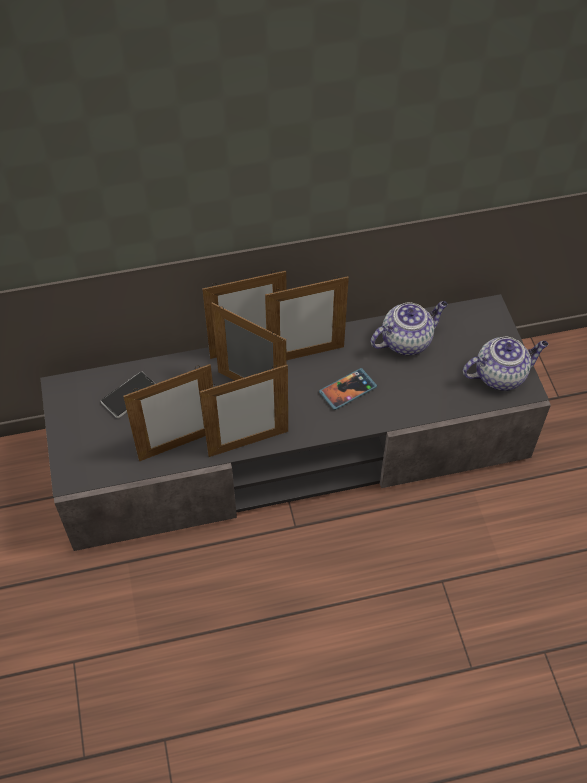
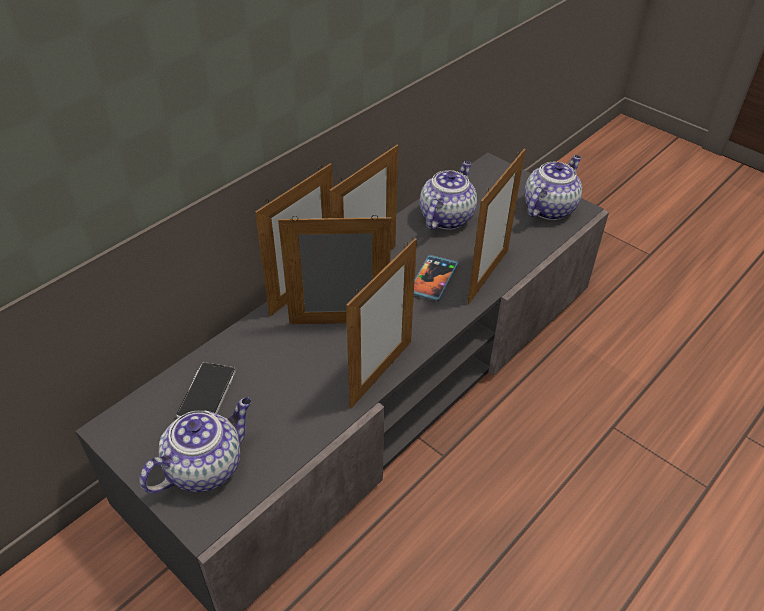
camera: 35 degrees left, 10 degrees down
(95, 444) = (206, 466): none -> teapot
(178, 445) = (307, 415): picture frame -> picture frame (488, 276)

